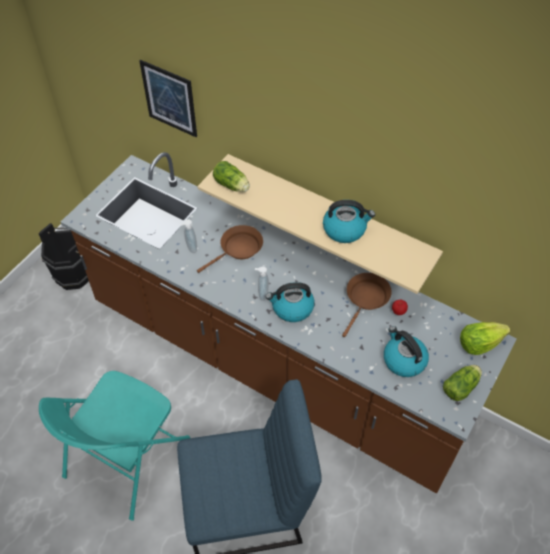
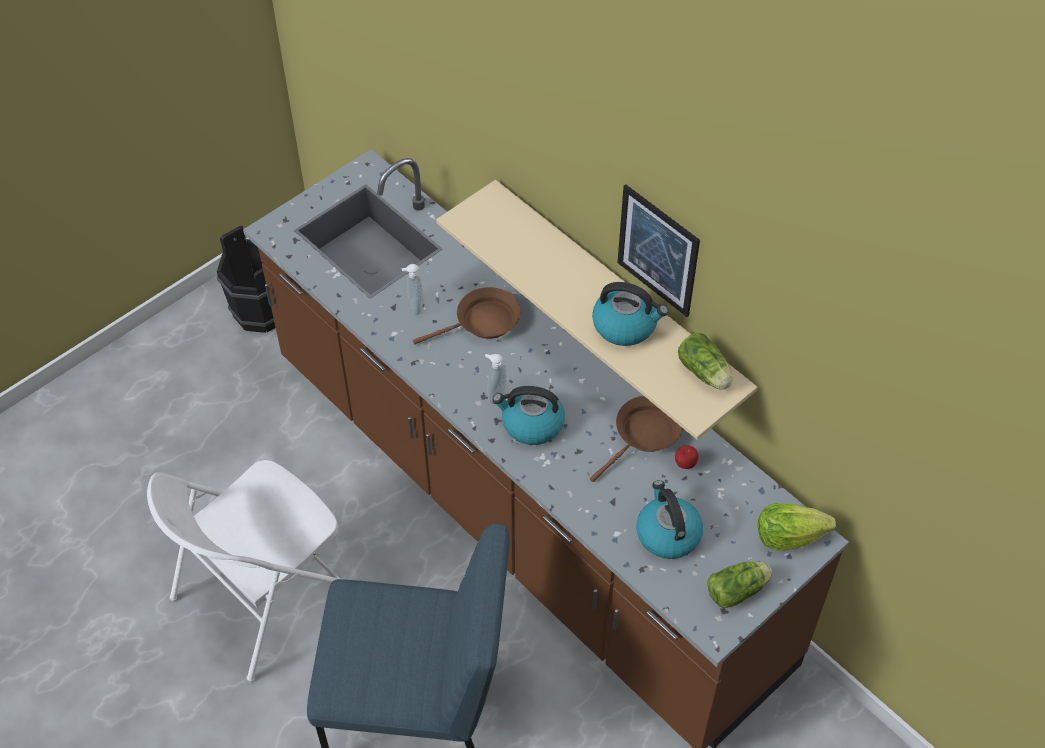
camera: 15 degrees right, 0 degrees up
(126, 457) = (267, 593): turquoise chair -> white chair
(169, 98) = (426, 84): picture -> picture (657, 251)
(232, 186) = (486, 228): lettuce -> lettuce (705, 373)

